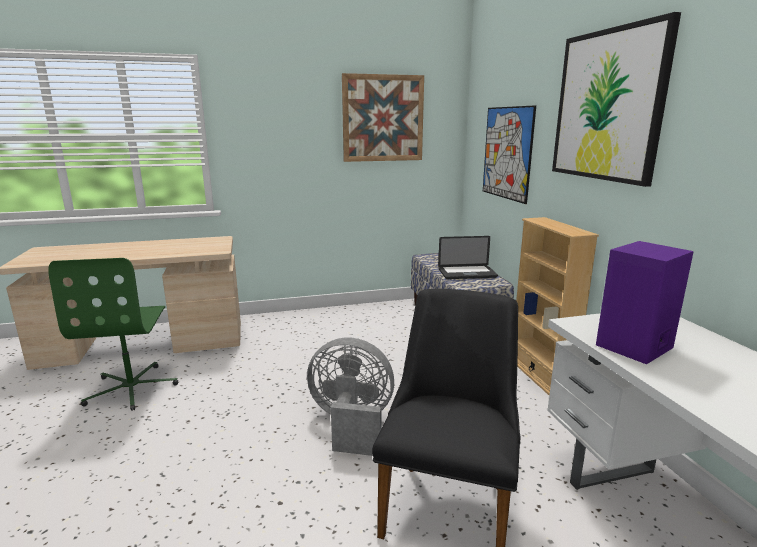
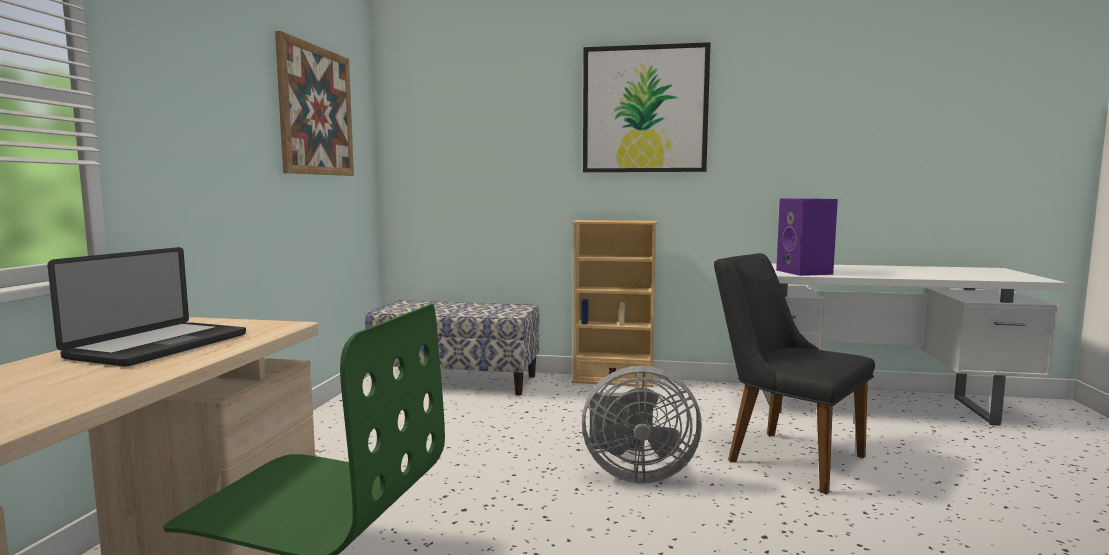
camera: 65 degrees left, 10 degrees down
(351, 425) = (635, 473): grey fan -> grey fan turned 120 degrees counterclockwise
(467, 273) = (479, 309): laptop -> laptop (160, 346)
(507, 153) = (486, 161): picture -> none

